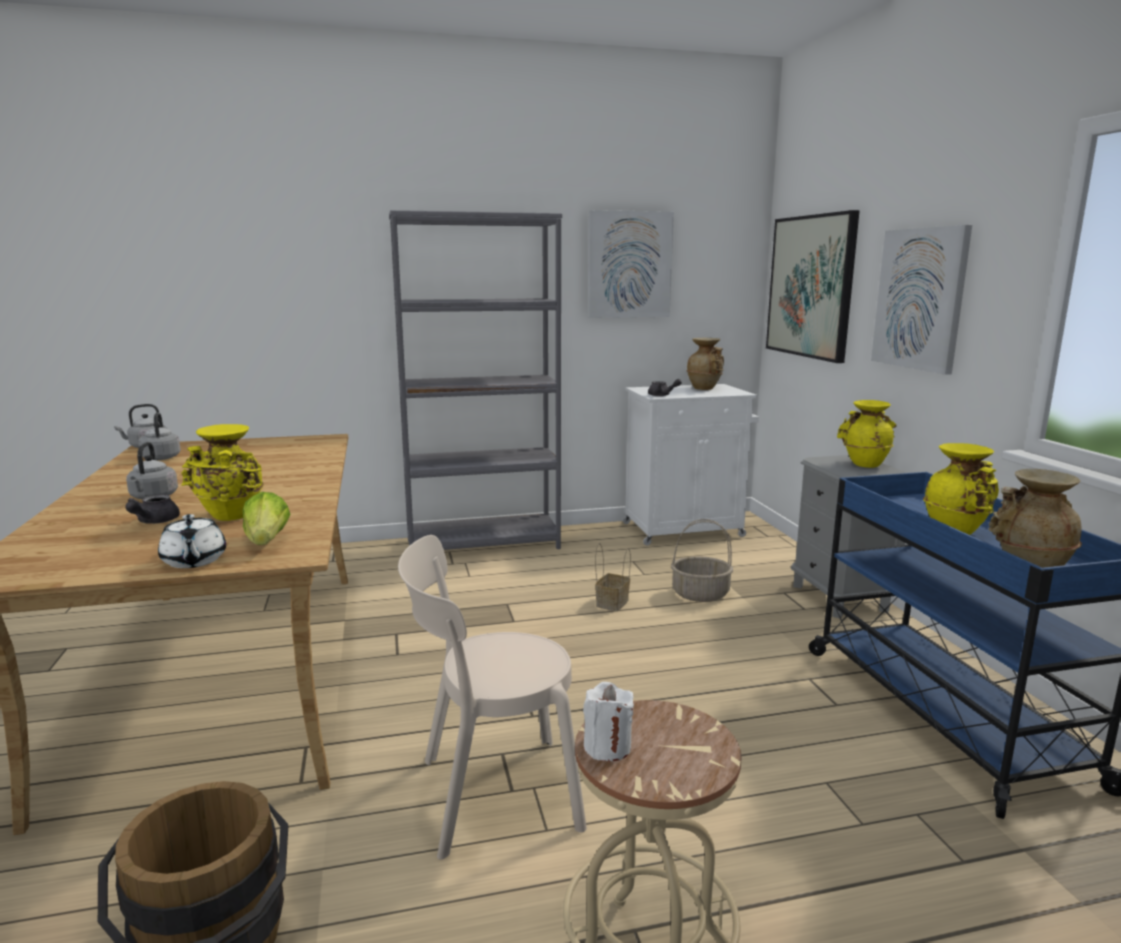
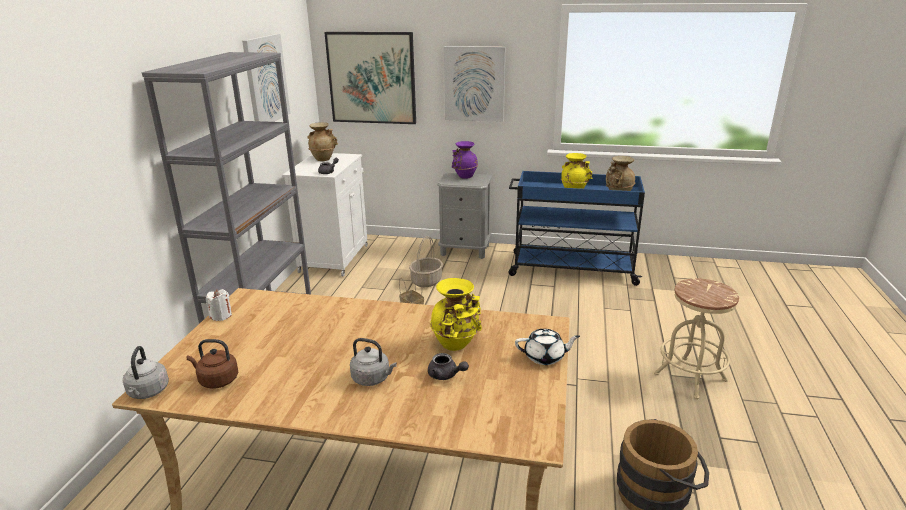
camera: 65 degrees left, 10 degrees up
(161, 457) = (217, 380): grey kettle -> brown kettle
(267, 542) = (522, 332): lettuce -> none
(490, 795) = (577, 392): beige chair -> none
(607, 747) = (706, 300): white candle -> white candle (221, 316)
(864, 464) = (464, 176): yellow vase -> purple vase

